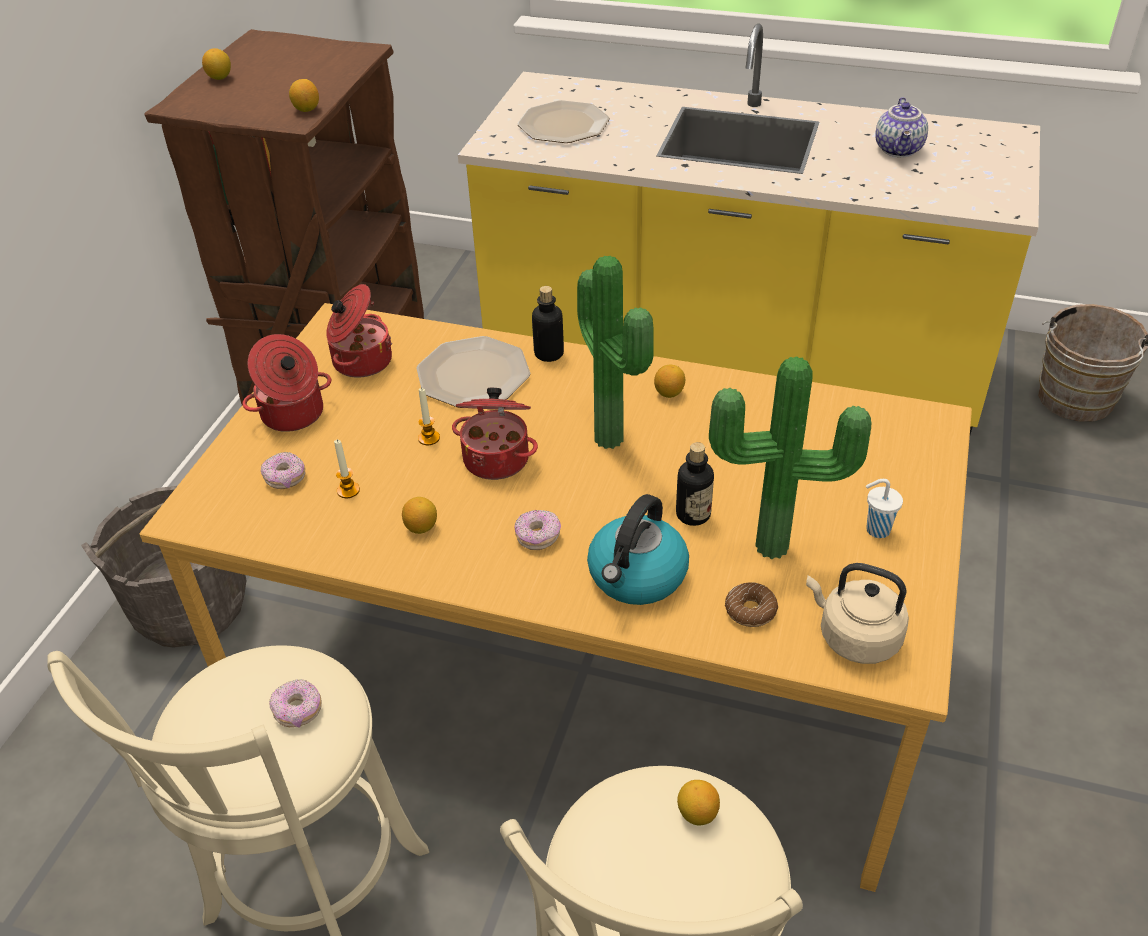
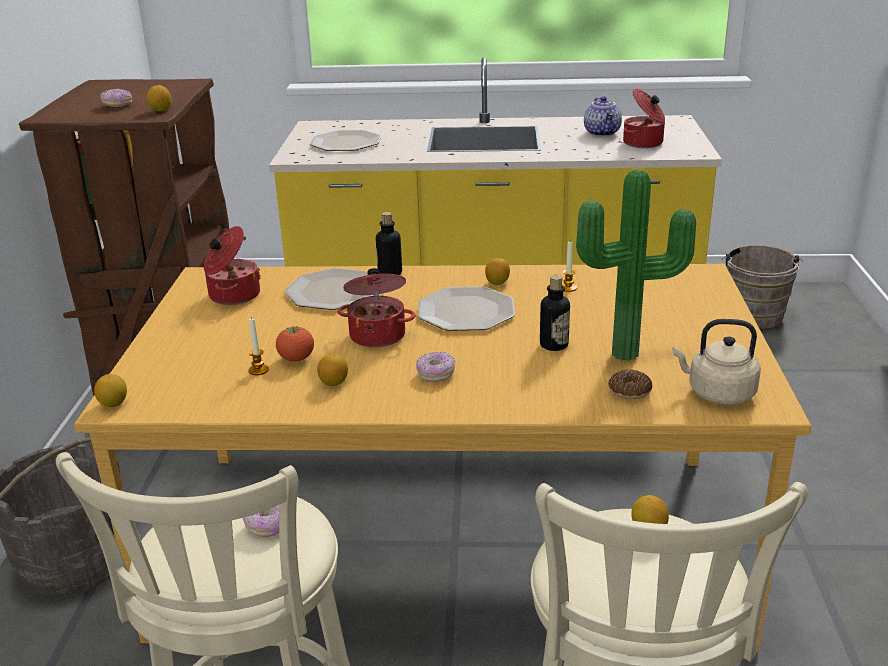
camera: 15 degrees left, 15 degrees down
(220, 77) = (76, 102): lemon -> lemon (114, 404)
(285, 478) = (198, 370): donut -> donut (118, 105)
(293, 414) = (187, 333): cooking pot -> cooking pot (644, 143)
(394, 480) = (296, 359): none -> tomato
(429, 438) = (314, 331): candle -> candle (568, 288)
(614, 437) = (467, 311): potted plant -> plate
(637, 576) = (529, 385): kettle -> none
(876, 530) = (697, 334): white cup -> none

